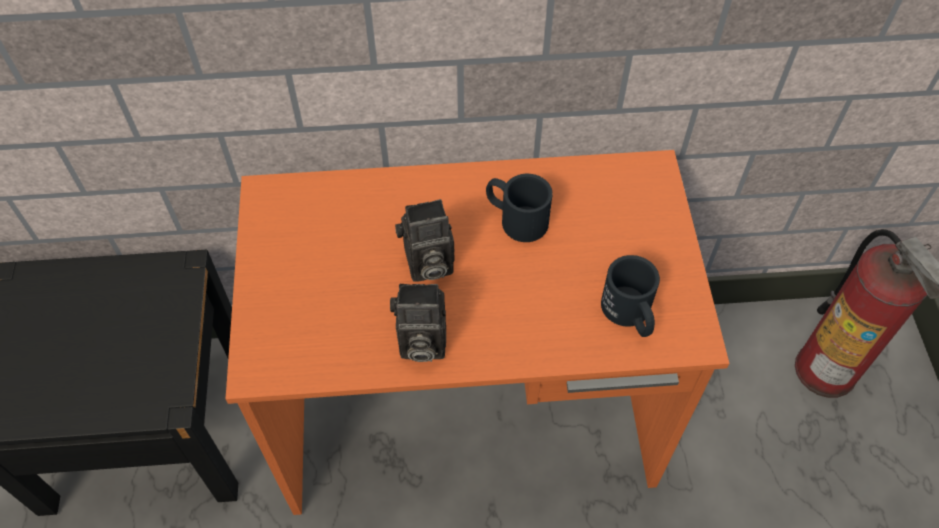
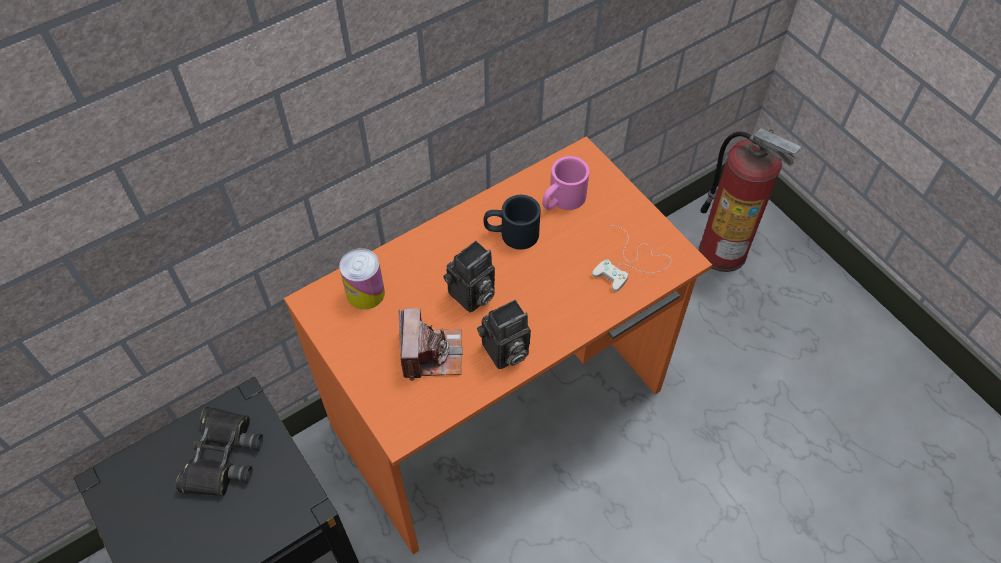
camera: 30 degrees left, 0 degrees up
(127, 312) = (222, 456): none -> black binoculars
(322, 209) = (365, 293): none -> can
(343, 304) = (431, 353): none -> camera
(597, 207) = (562, 200): none -> pink mug
(630, 314) = (631, 263): black mug -> white game controller

